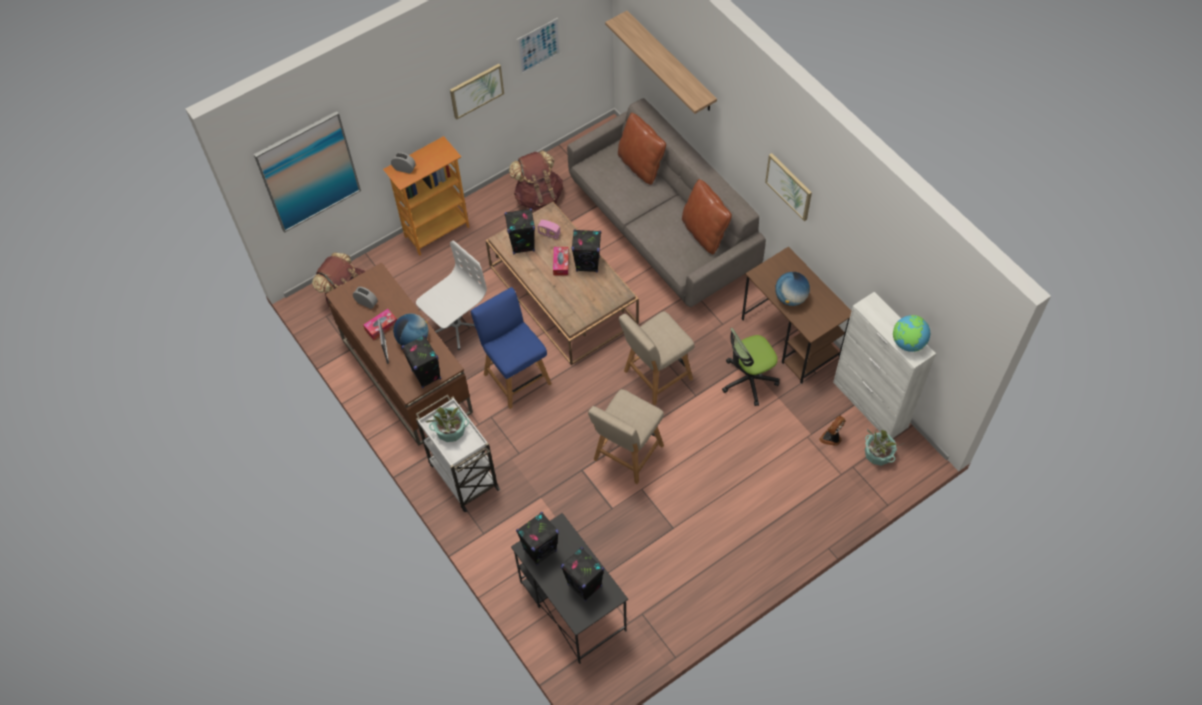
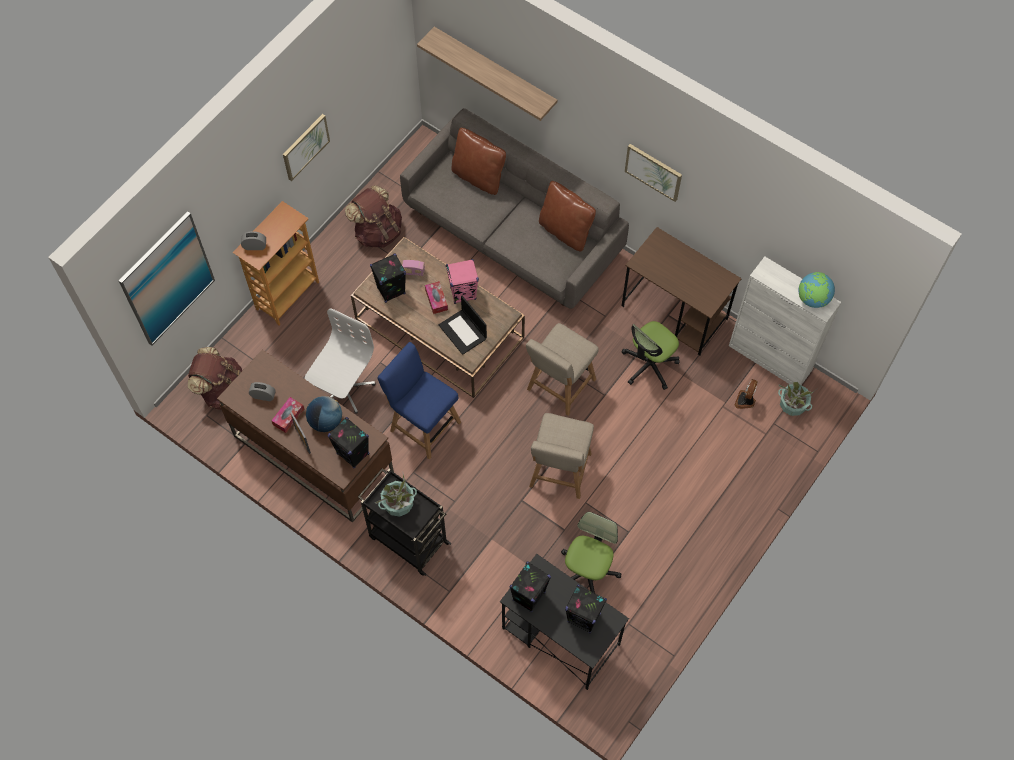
camera: 20 degrees left, 5 degrees up
(463, 475) = (407, 539): white cart -> black cart
(539, 46) = (355, 84): picture -> none
(575, 298) = (463, 332): none -> laptop
(588, 264) = (463, 293): black speaker -> pink speaker
(620, 553) = (587, 571): none -> office chair
(790, 298) = (677, 278): globe -> none

